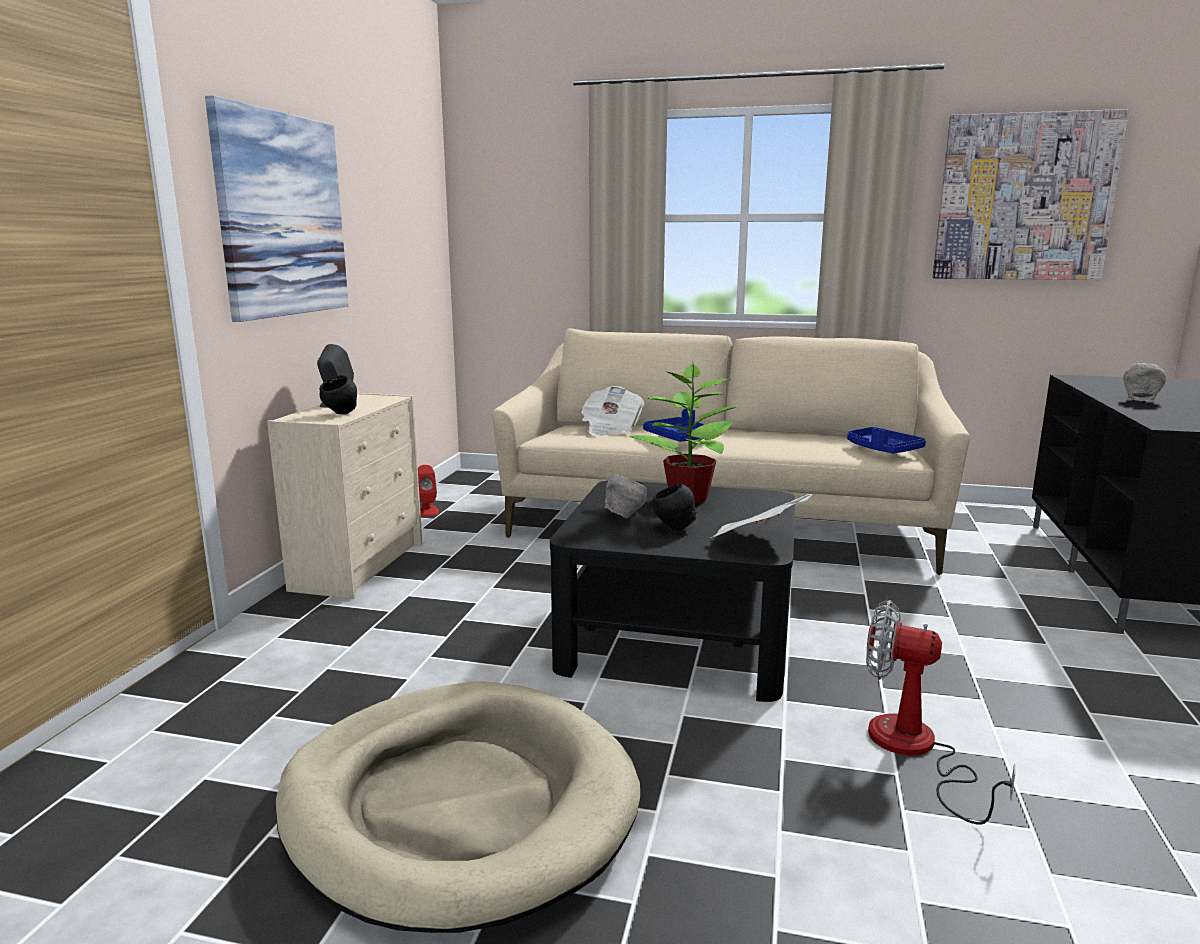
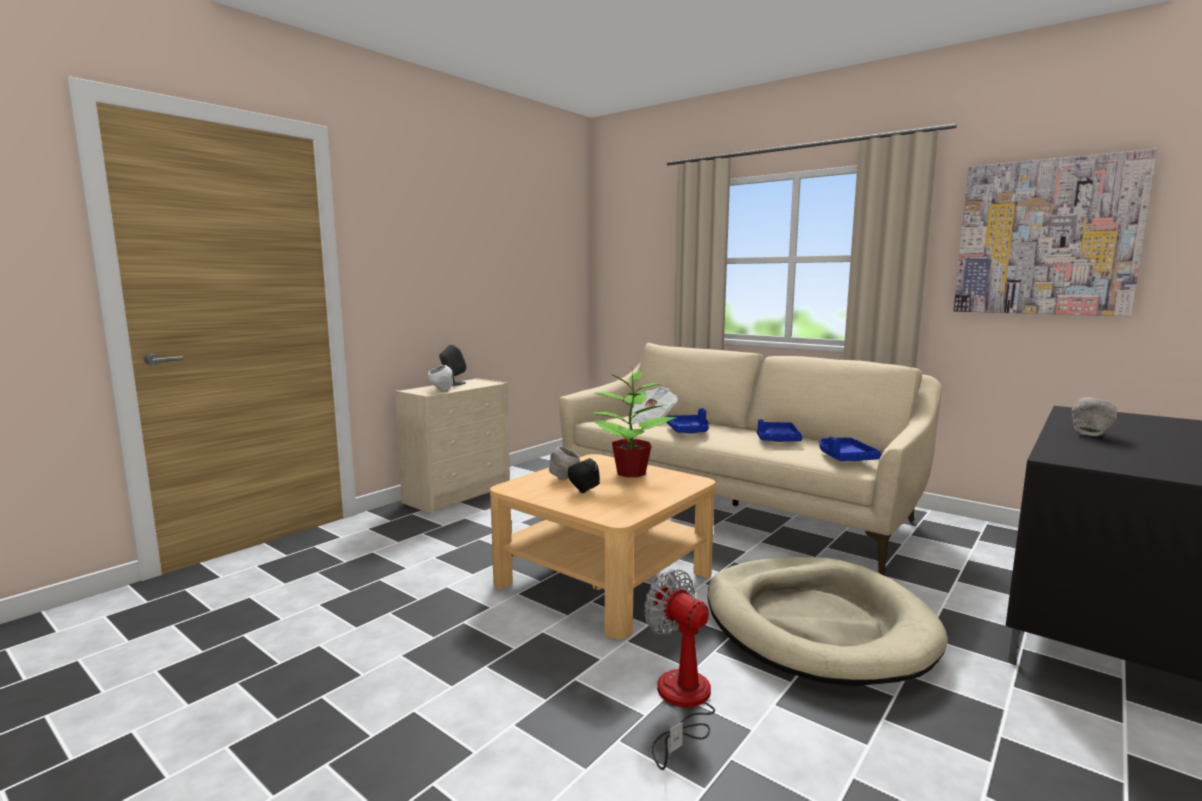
camera: 25 degrees right, 5 degrees down
(282, 215) = (426, 262): picture -> none
(341, 414) = (441, 390): black bowl -> white bowl
(427, 511) = (537, 466): red speaker -> none
(459, 805) = (347, 648): beige dog bed -> beige dog bed (816, 624)
(679, 635) = (605, 578): black coffee table -> beige coffee table
(757, 542) = (625, 509): newspaper -> none
(786, 437) = (776, 439): none -> blue tray

